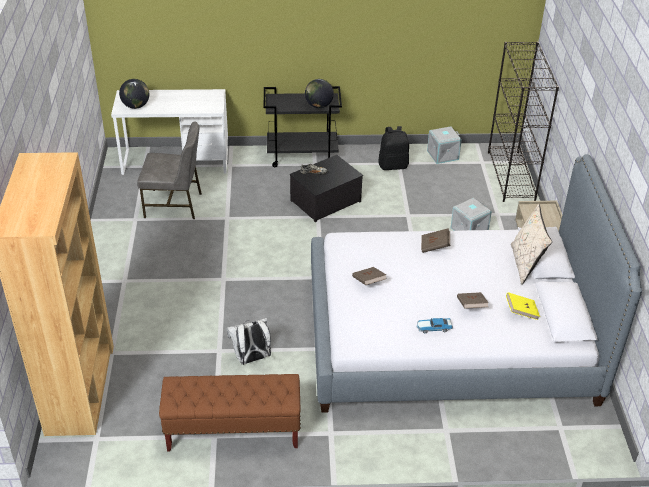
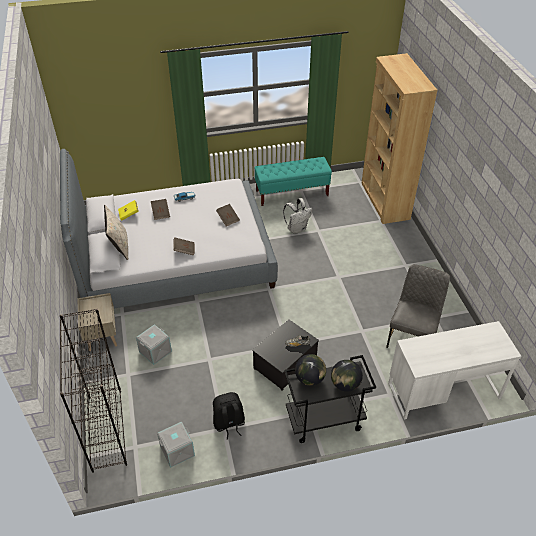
camera: 170 degrees right, 5 degrees up
(136, 106) = (484, 335): globe -> globe (345, 384)
(174, 205) = (412, 337): grey chair -> grey chair turned 120 degrees clockwise
(233, 431) = (292, 193): brown bench -> turquoise bench

